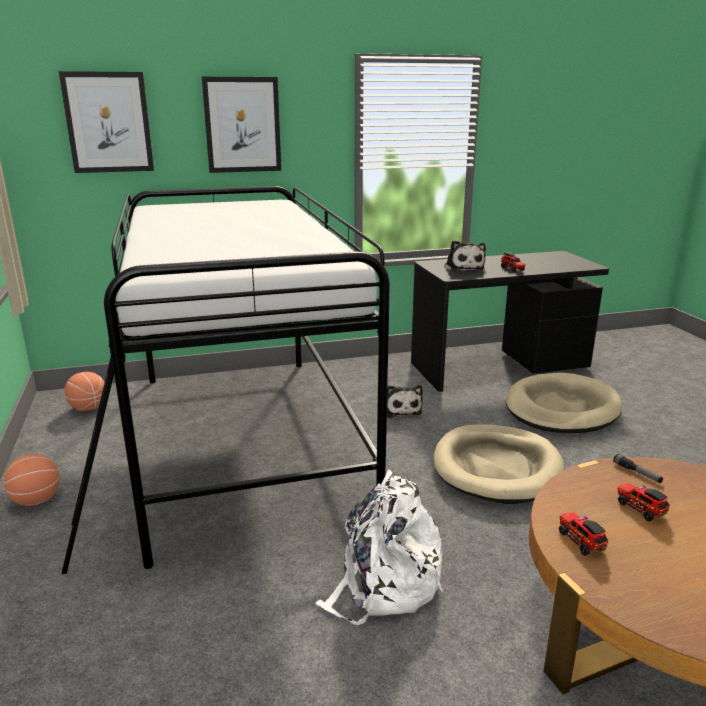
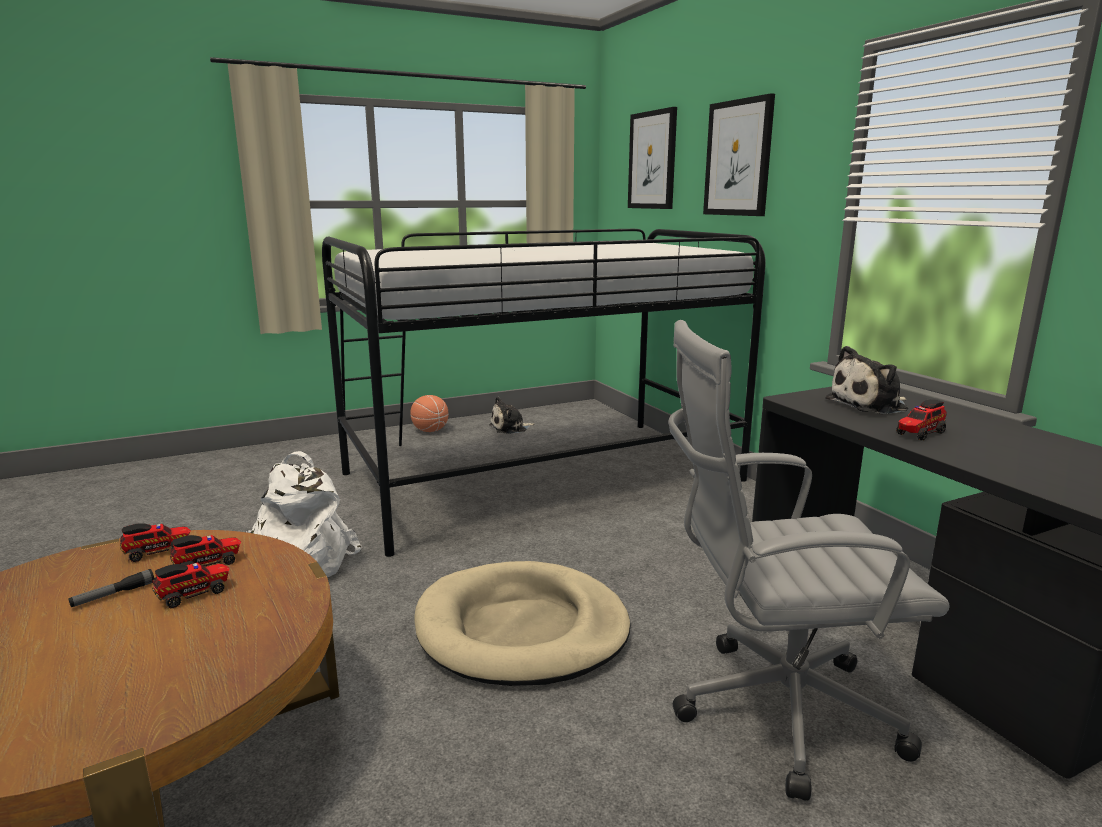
camera: 80 degrees right, 5 degrees down
(88, 408) = (574, 417): basketball -> none
(400, 409) = (662, 551): plush toy -> plush toy (510, 428)
(561, 408) = (775, 712): beige dog bed -> grey office chair
(594, 510) = (209, 564): none -> toy truck
(637, 473) = (280, 603): flashlight -> flashlight (113, 595)

